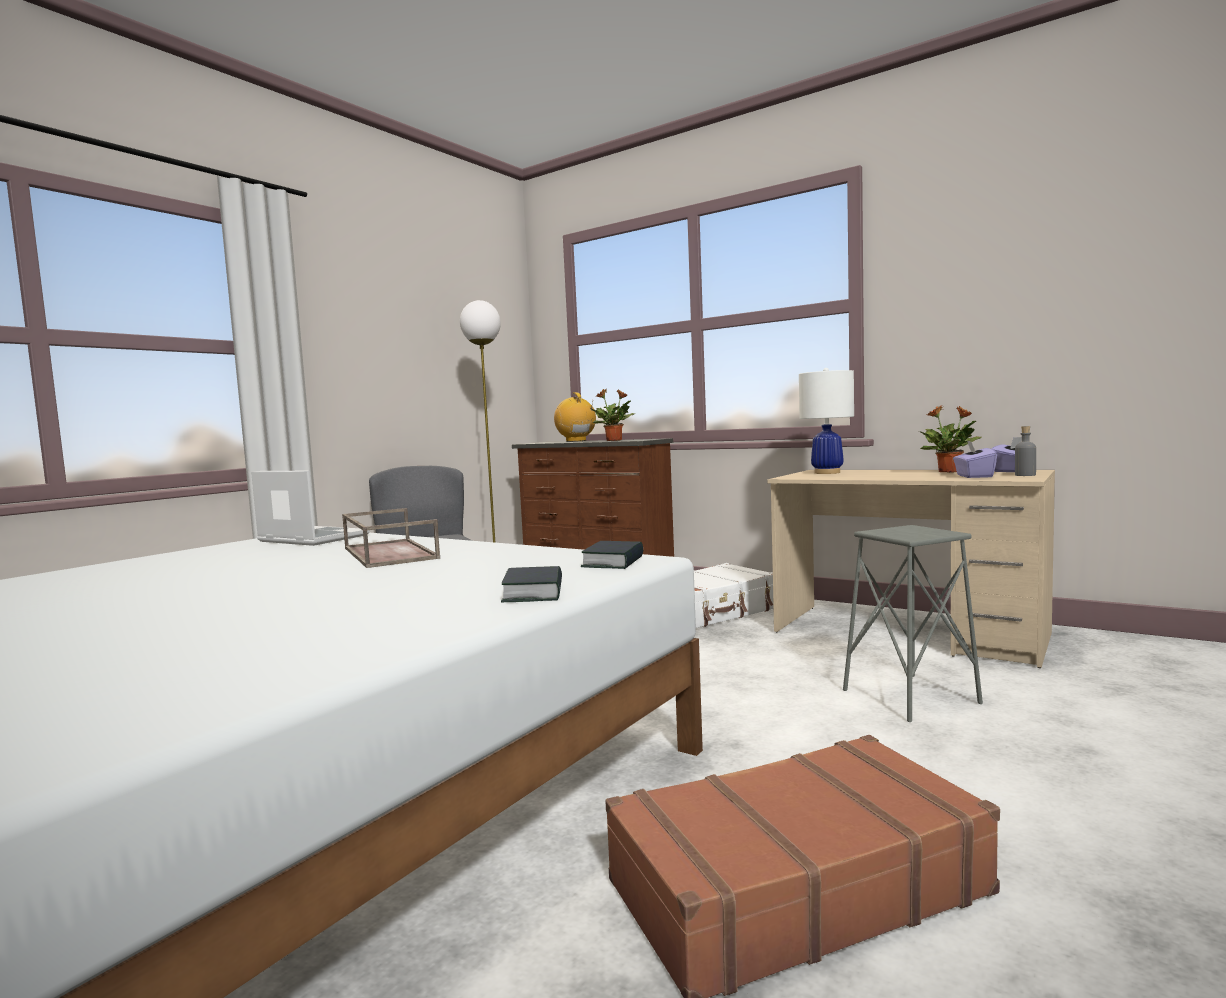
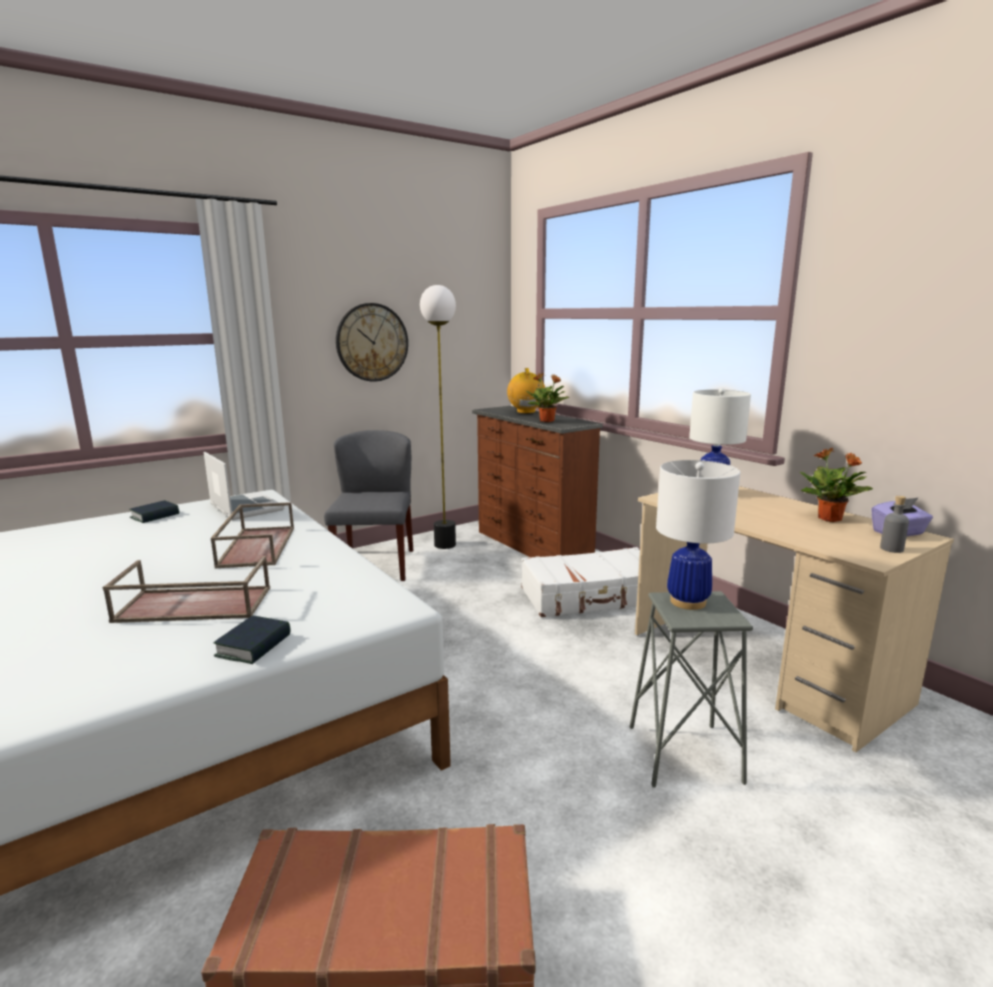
camera: 20 degrees right, 10 degrees up
(394, 586) = (192, 605): none -> brown tray
(401, 366) = (372, 342): none -> wall clock
(613, 562) = (372, 606): book -> book (155, 516)
(896, 531) = (688, 601): none -> white table lamp
(973, 476) = (832, 539): purple tissue box -> none

